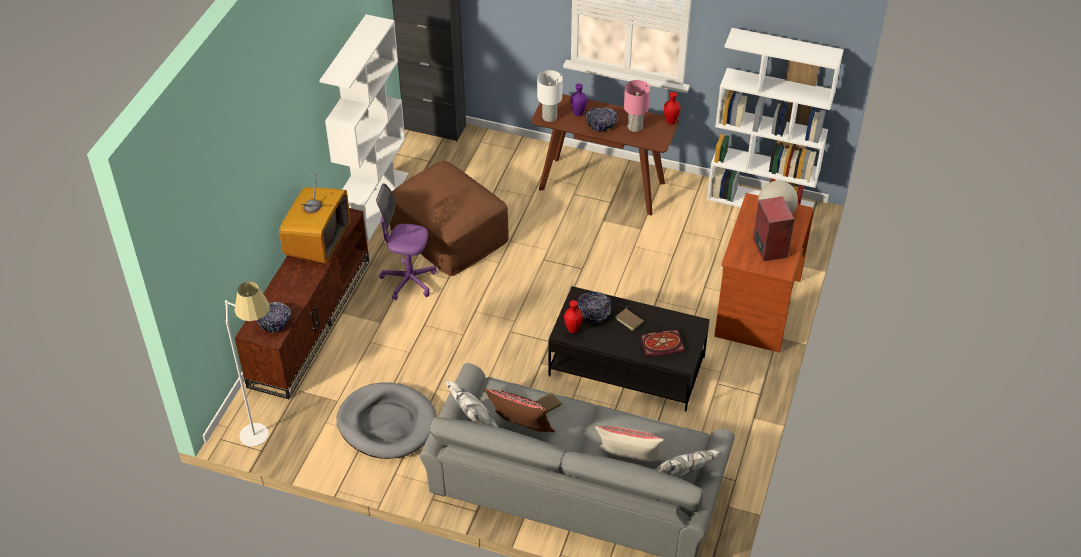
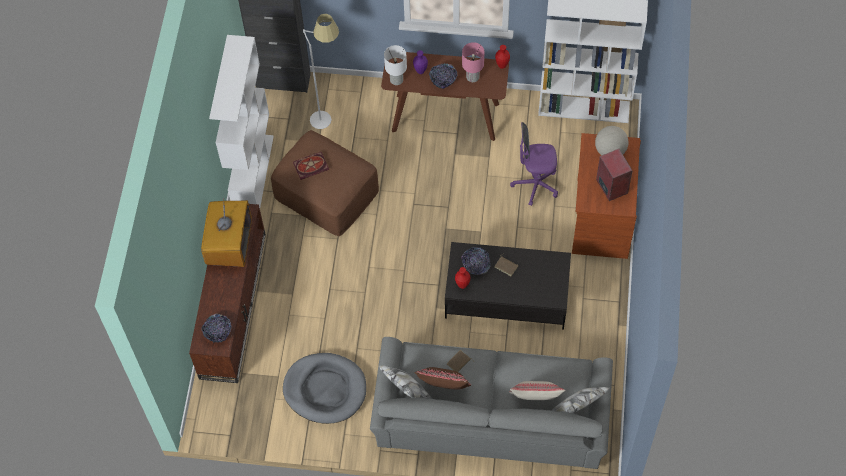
camera: 10 degrees left, 15 degrees up
(266, 429) = (228, 415): white floor lamp -> white floor lamp (328, 114)
(408, 281) = (304, 248): purple office chair -> purple office chair (535, 185)
(663, 344) = (538, 284): book -> book (311, 166)

